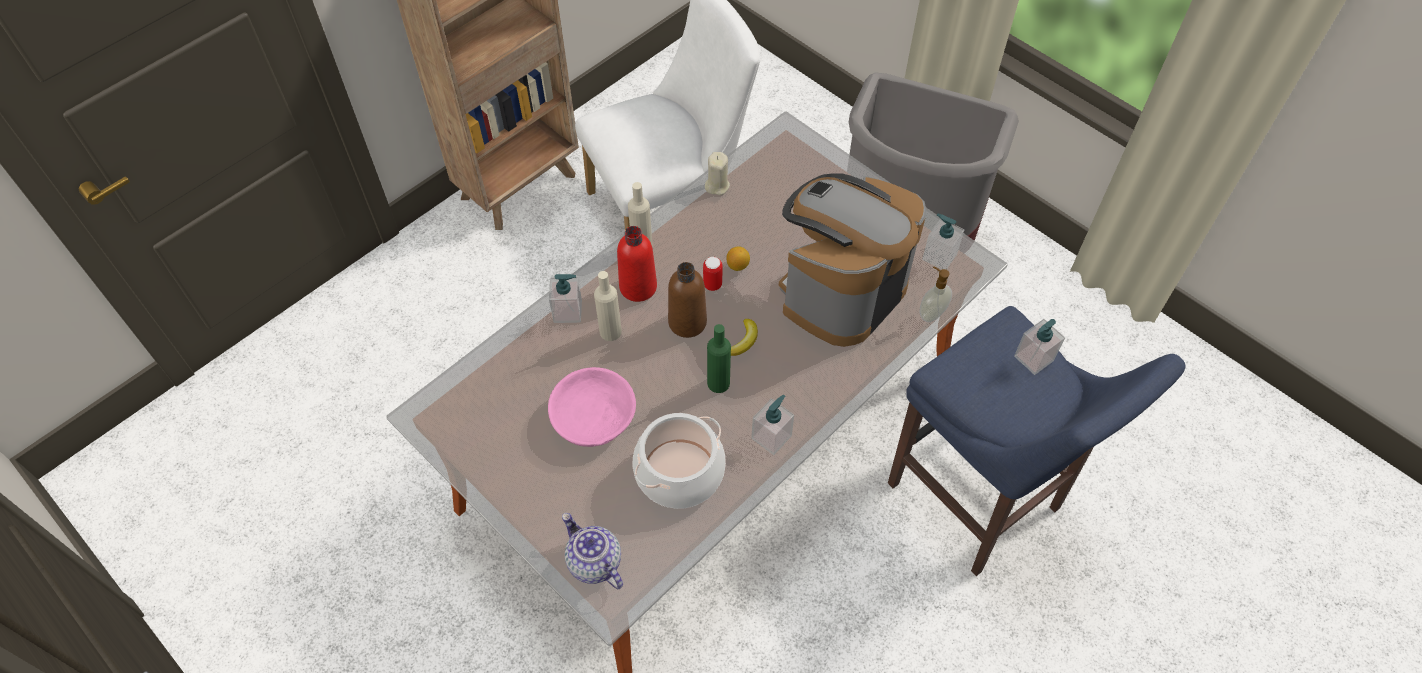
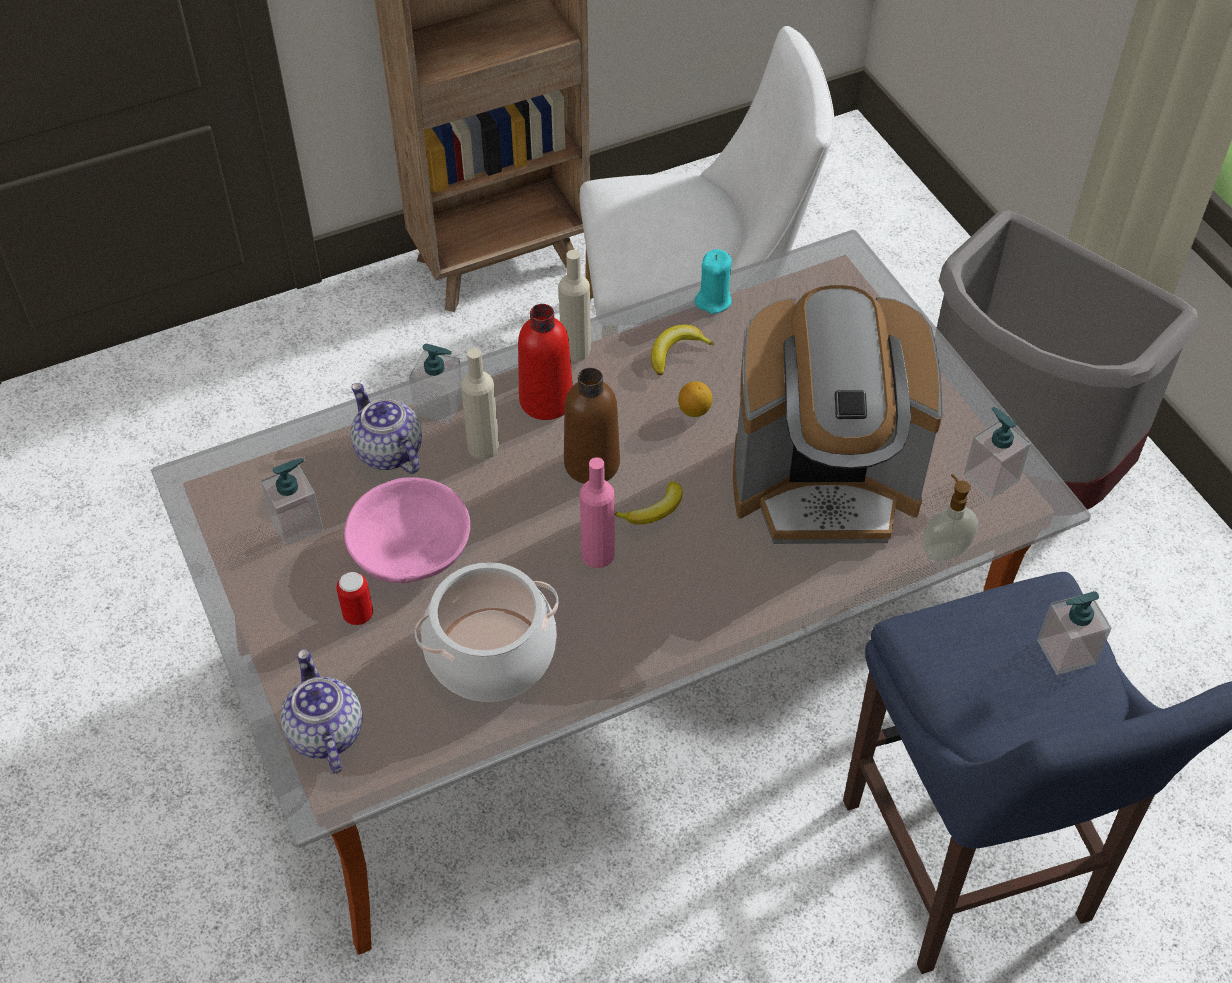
camera: 20 degrees right, 5 degrees down
(547, 354) = (387, 452): none -> teapot
(708, 228) = (676, 352): none -> banana
(712, 284) = (648, 425): can -> can (358, 615)
(717, 185) = (713, 300): beige candle -> turquoise candle
(718, 383) = (598, 554): green bottle -> pink bottle
(771, 437) = (638, 646): soap dispenser -> soap dispenser (297, 524)
(841, 292) = (824, 484): coffee machine -> coffee machine turned 150 degrees counterclockwise

